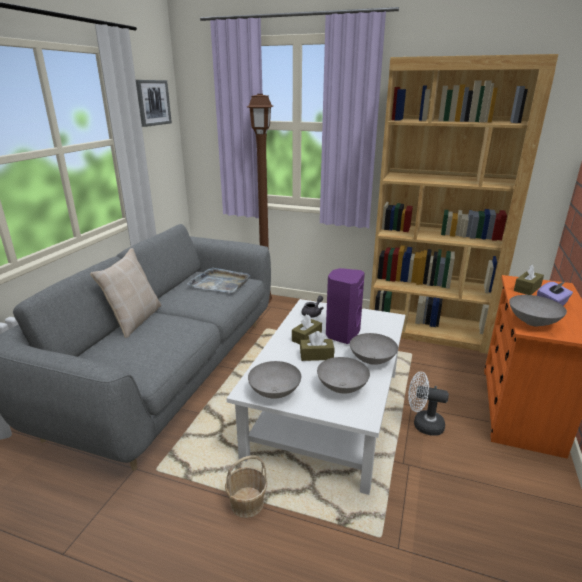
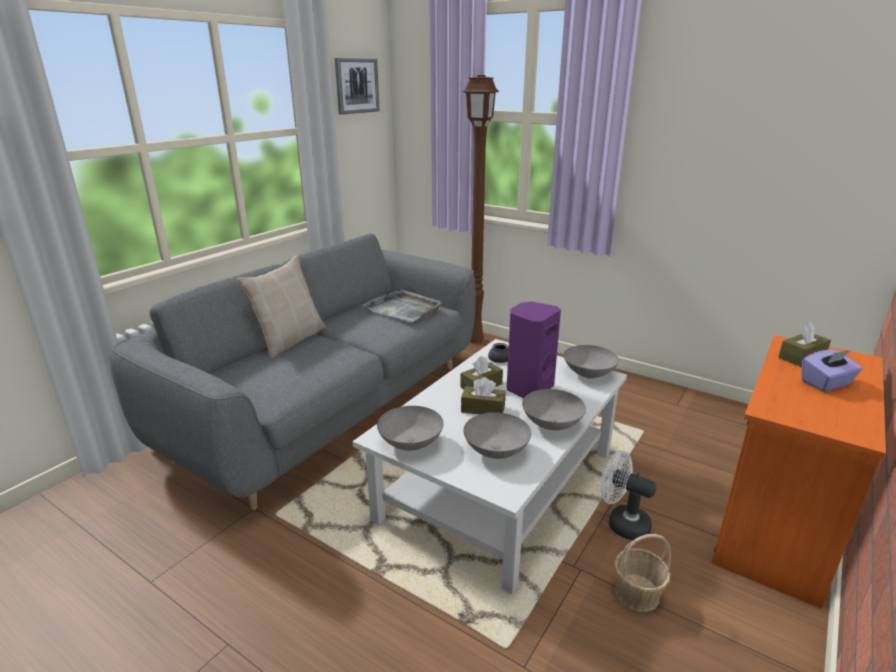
camera: 15 degrees right, 0 degrees up
(247, 502) = (361, 571): basket -> basket (636, 593)
(428, 331) = (680, 405): brown bookcase -> none
(532, 322) = (780, 402): grey bowl -> grey bowl (588, 374)

